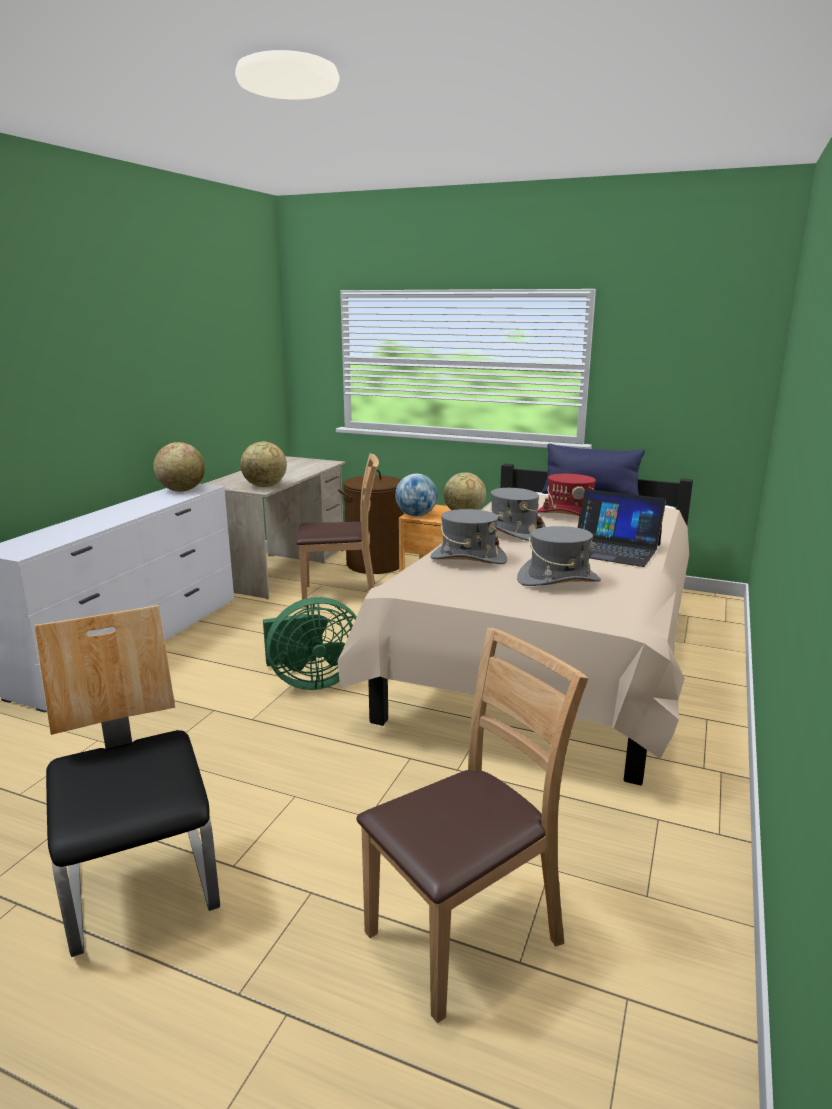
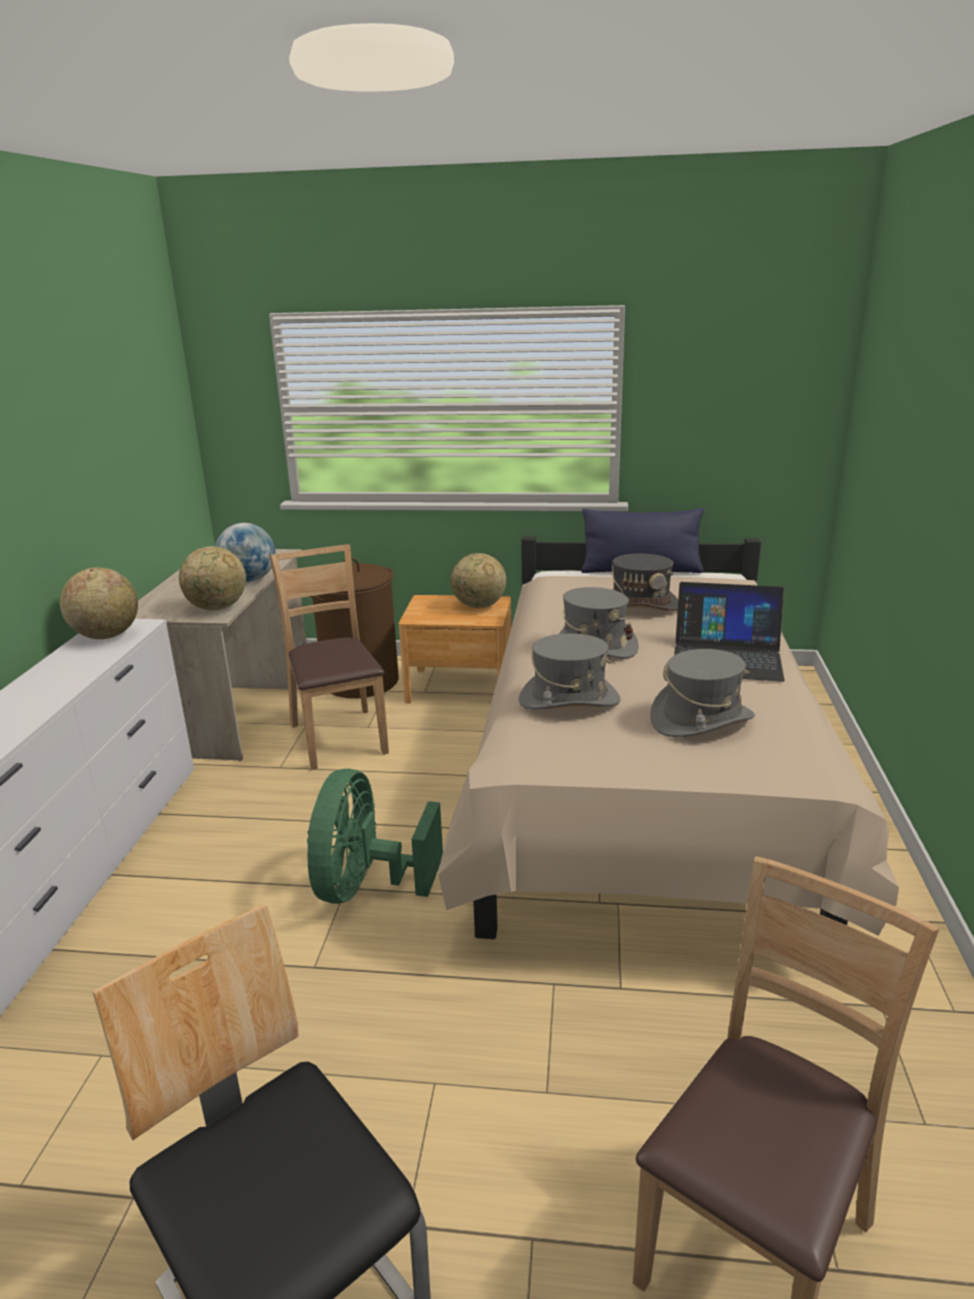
camera: 15 degrees left, 5 degrees up
(311, 681) = (366, 886): green fan -> green fan turned 135 degrees clockwise
(341, 594) = (339, 737): brown chair -> brown chair turned 90 degrees counterclockwise
(416, 515) = (419, 617): globe -> globe (249, 580)
(569, 514) = (640, 606): red hat -> grey hat

